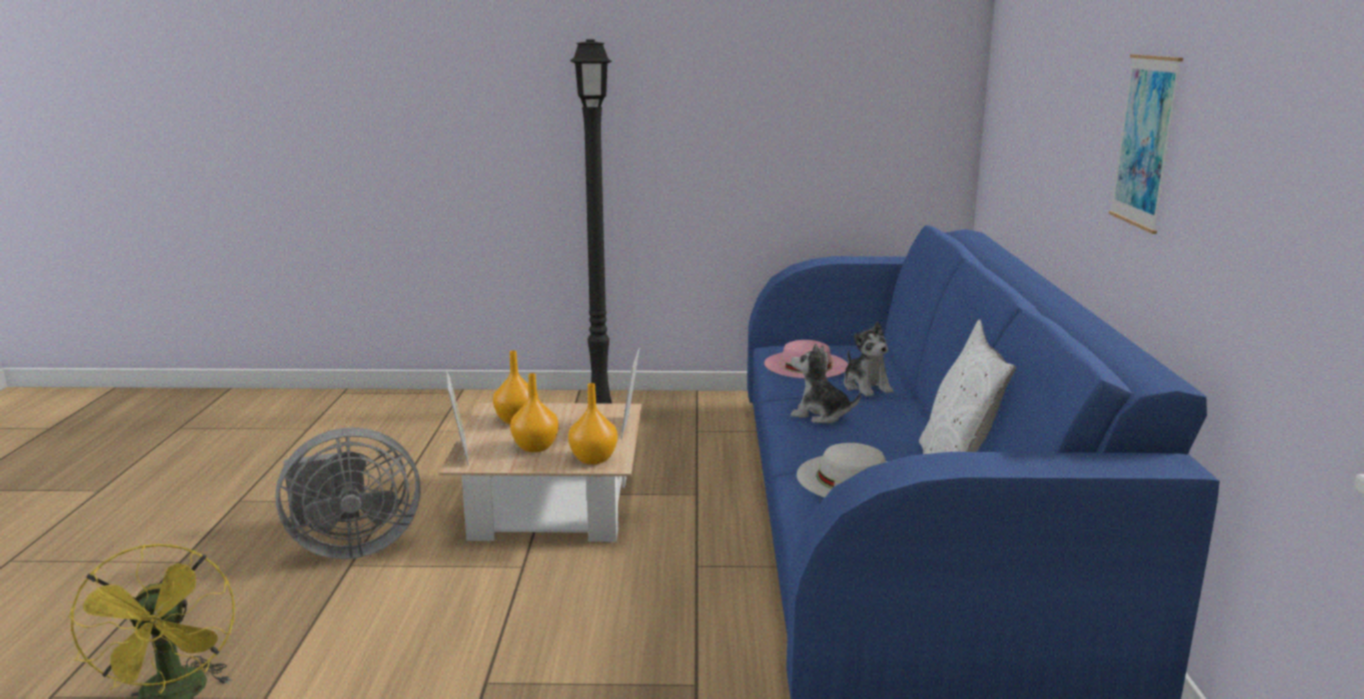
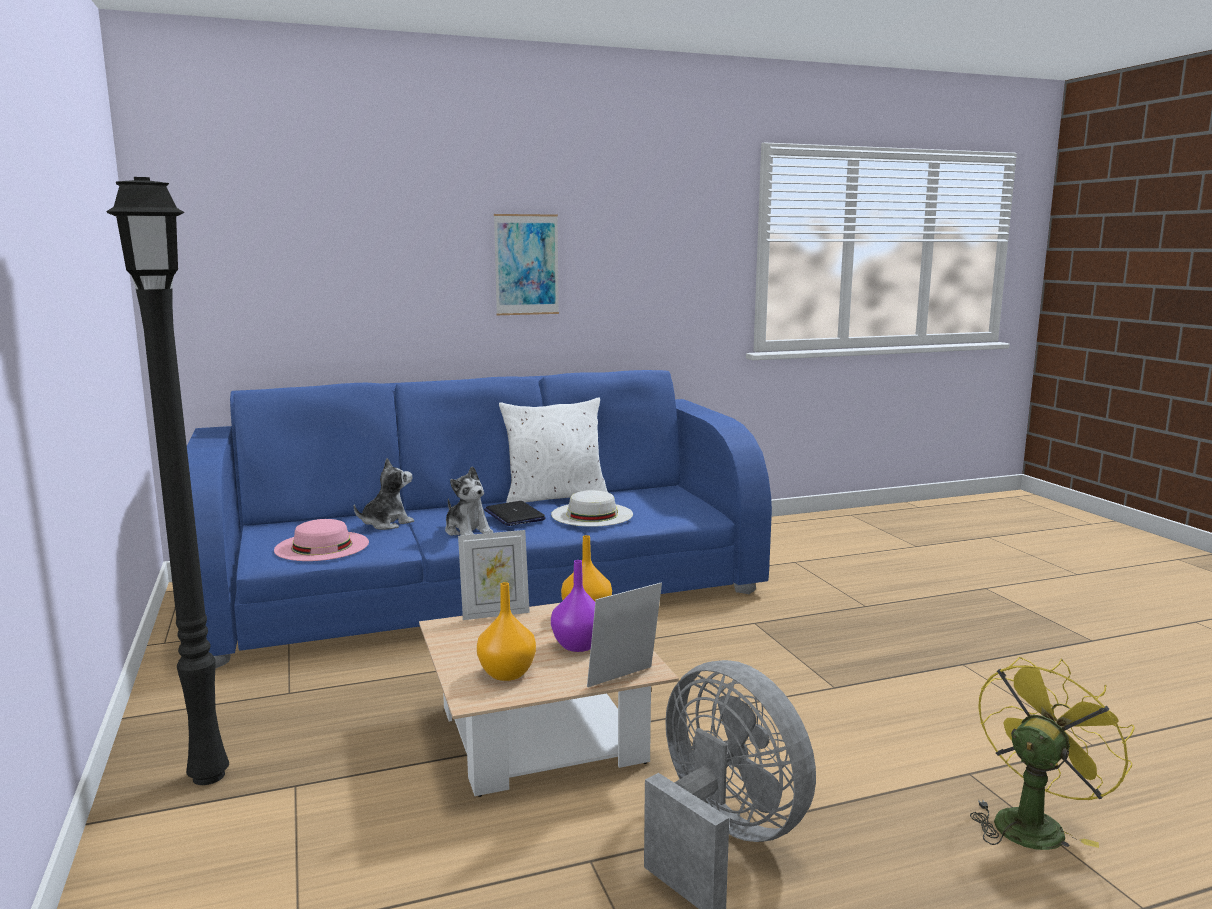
camera: 110 degrees left, 5 degrees down
(536, 447) = (577, 645): orange vase -> purple vase
(820, 415) = (467, 531): plush toy -> plush toy turned 45 degrees counterclockwise
(867, 438) = (514, 515): none -> laptop

